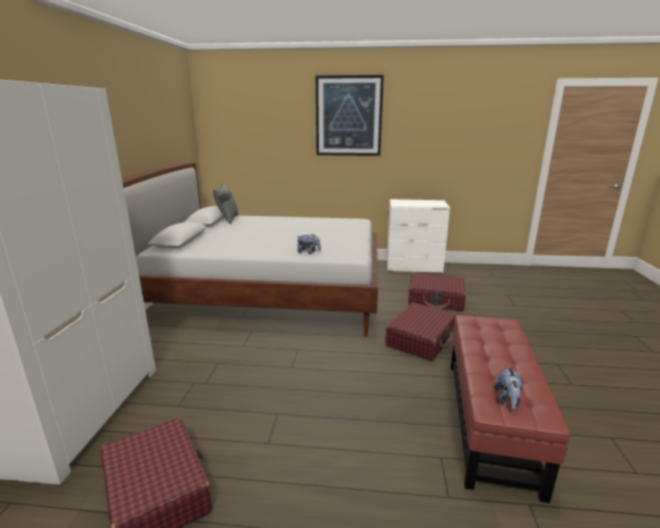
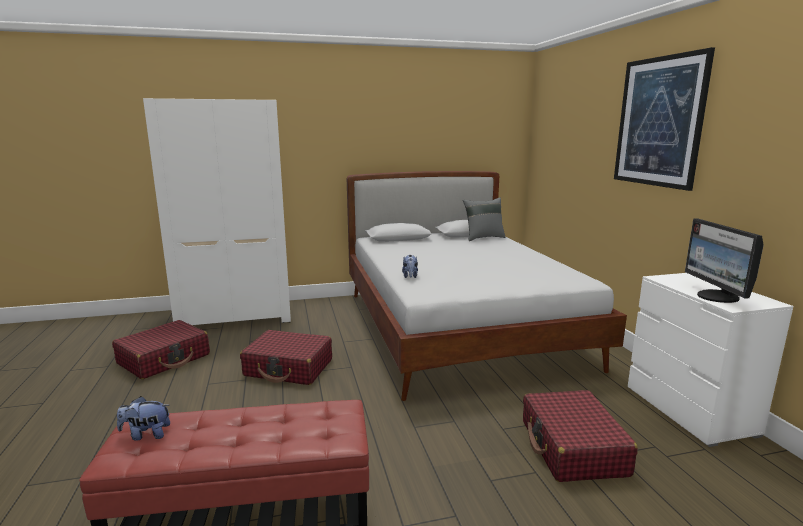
camera: 70 degrees right, 5 degrees down
(421, 339) = (422, 444): red suitcase -> red suitcase (289, 368)
(429, 204) = (716, 297): none -> monitor

